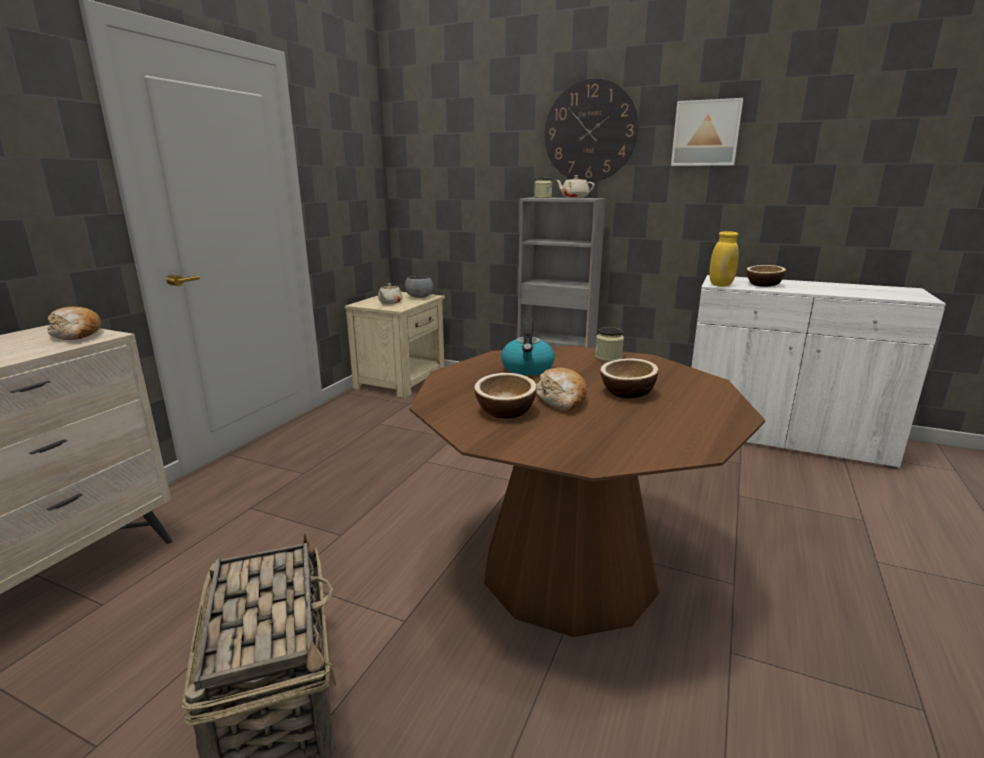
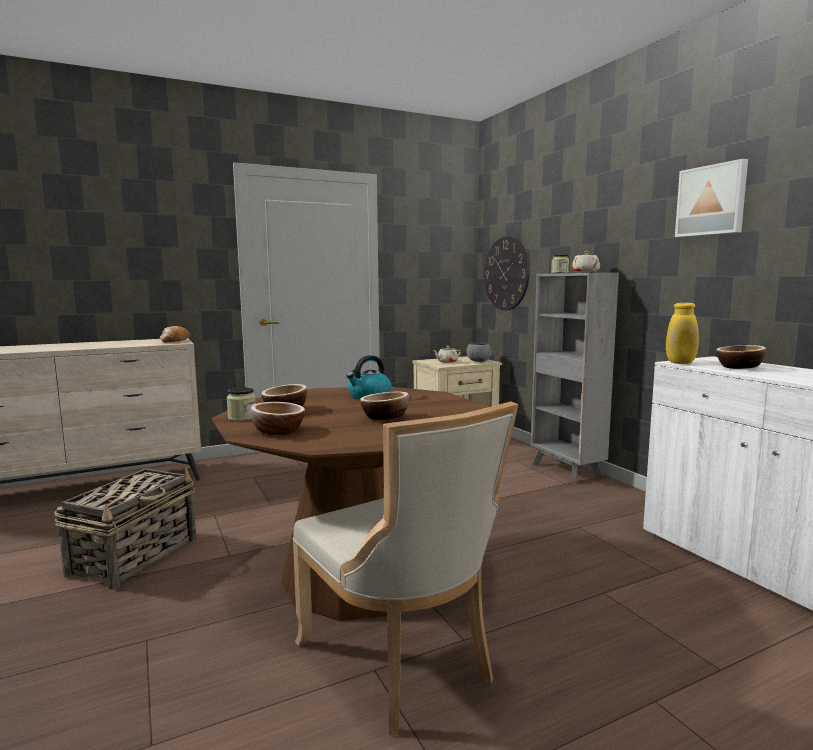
camera: 40 degrees right, 10 degrees down
(562, 399) = (333, 412): bread -> none
(590, 132) = (611, 210): wall clock -> wall clock (506, 273)
(598, 443) = (278, 431): none -> bowl
(608, 357) = (445, 401): jar -> jar (242, 418)
(734, 632) = (401, 662): none -> beige chair

